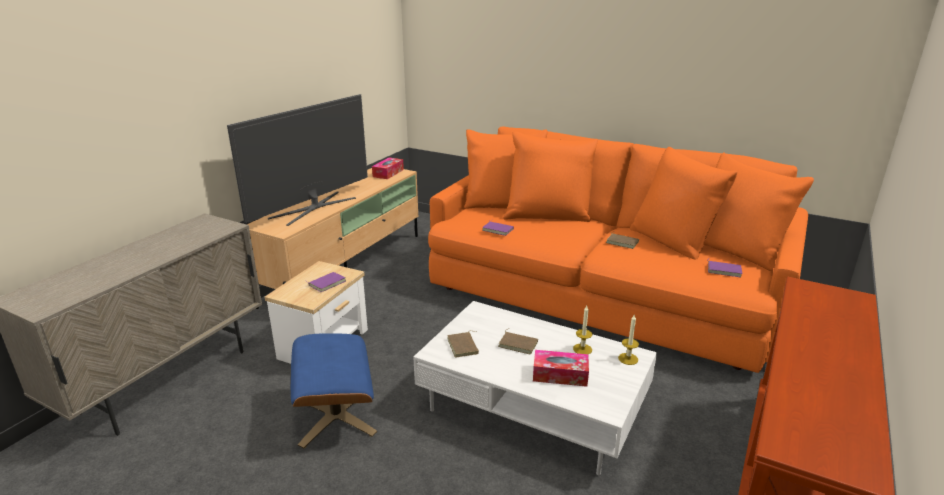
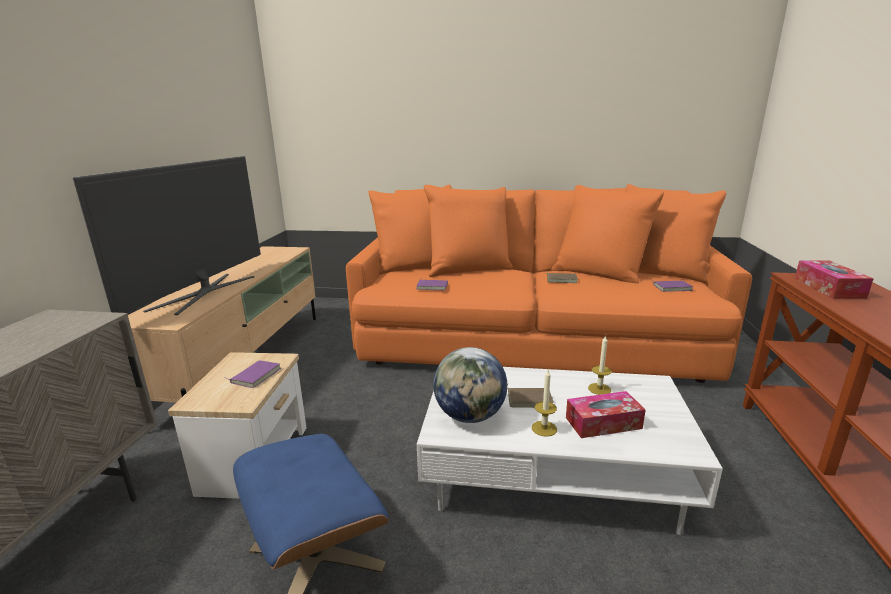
camera: 20 degrees left, 5 degrees down
(388, 173) = (278, 252): tissue box -> tissue box (828, 288)
(464, 346) = (470, 416): brown book -> globe
(628, 359) = (652, 388): candle -> candle (544, 428)

